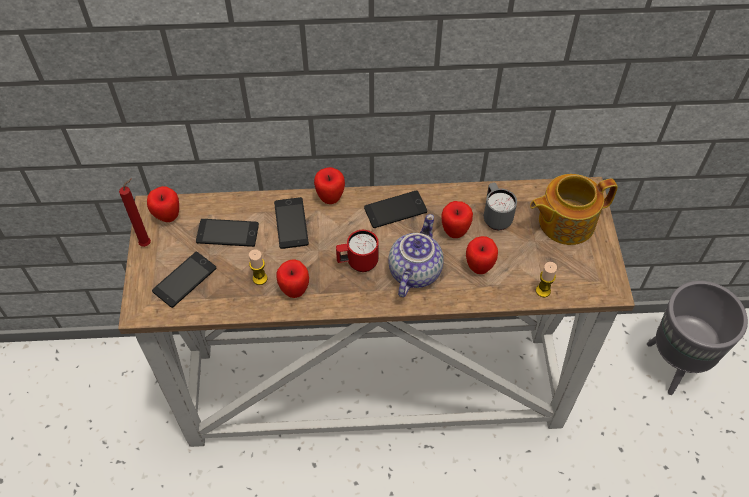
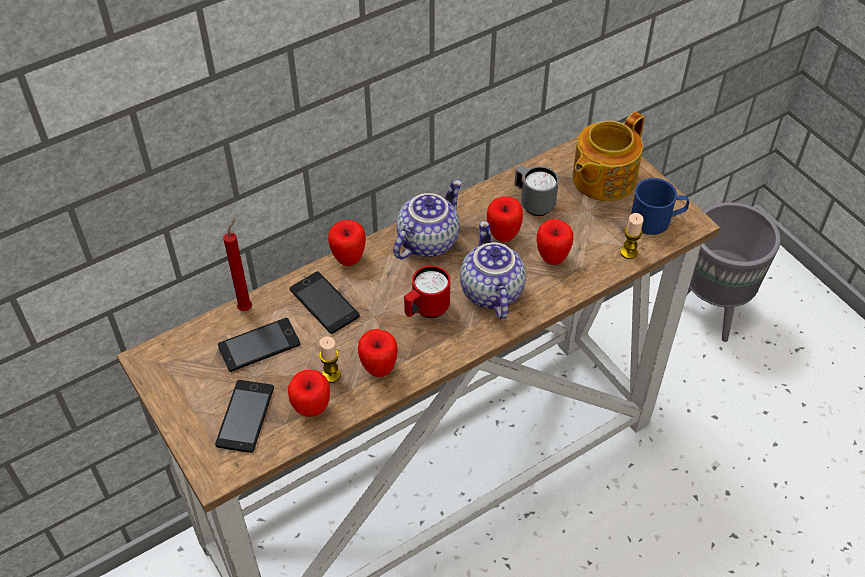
camera: 30 degrees left, 5 degrees down
(147, 243) = (171, 398): red candle -> red candle (246, 307)
(168, 217) = (175, 359): apple -> apple (311, 409)
(395, 210) = (427, 240): phone -> teapot
(585, 275) = (656, 220): none -> blue mug

